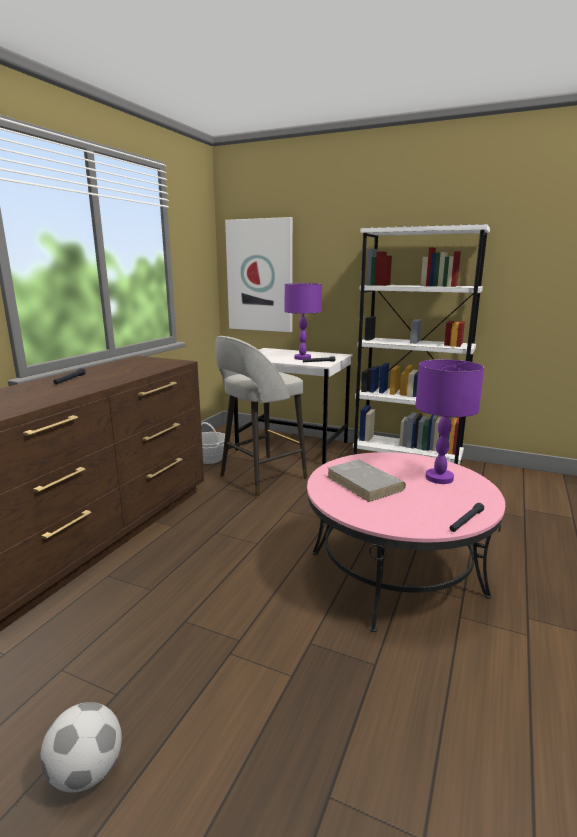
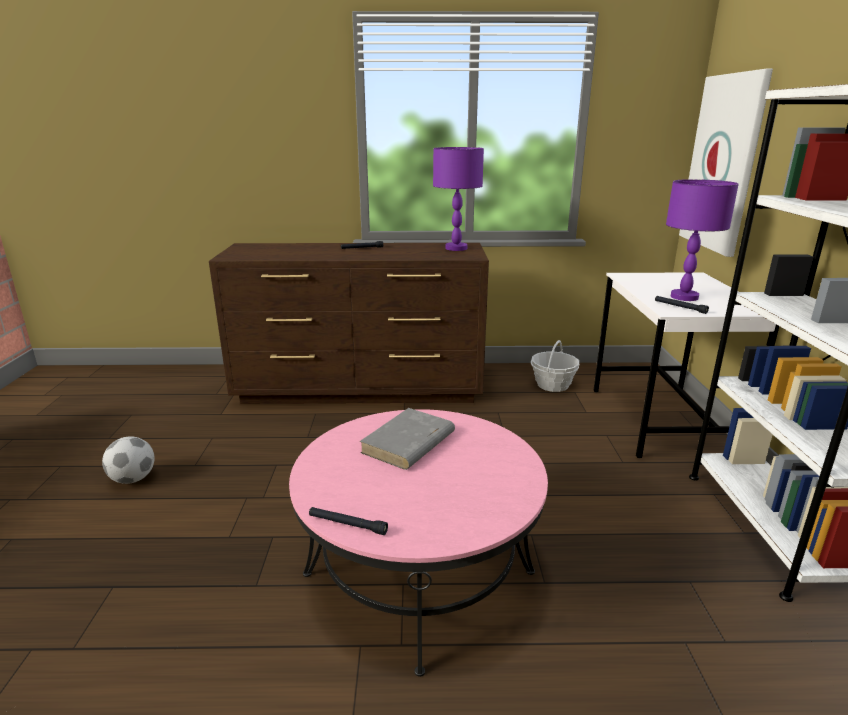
camera: 65 degrees right, 5 degrees up
(261, 478) = (546, 425): grey stool -> none
(439, 478) = (470, 492): purple table lamp -> purple table lamp (456, 248)

